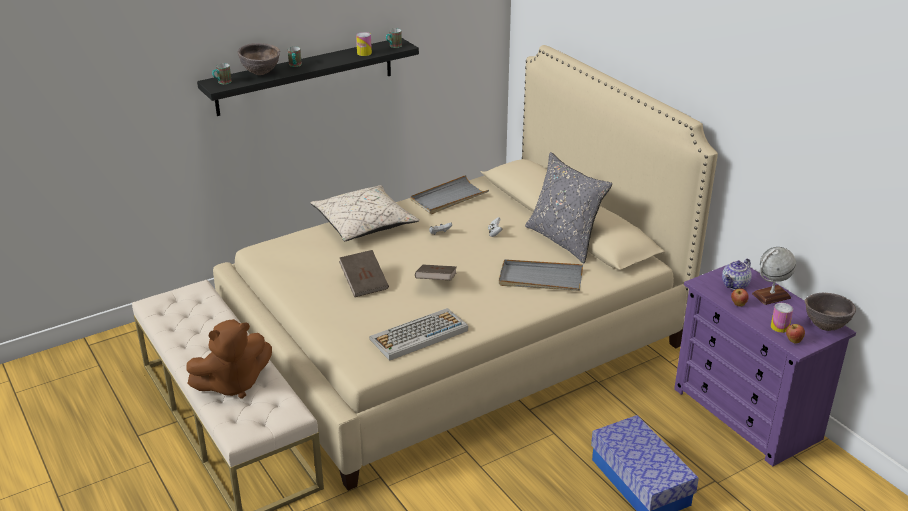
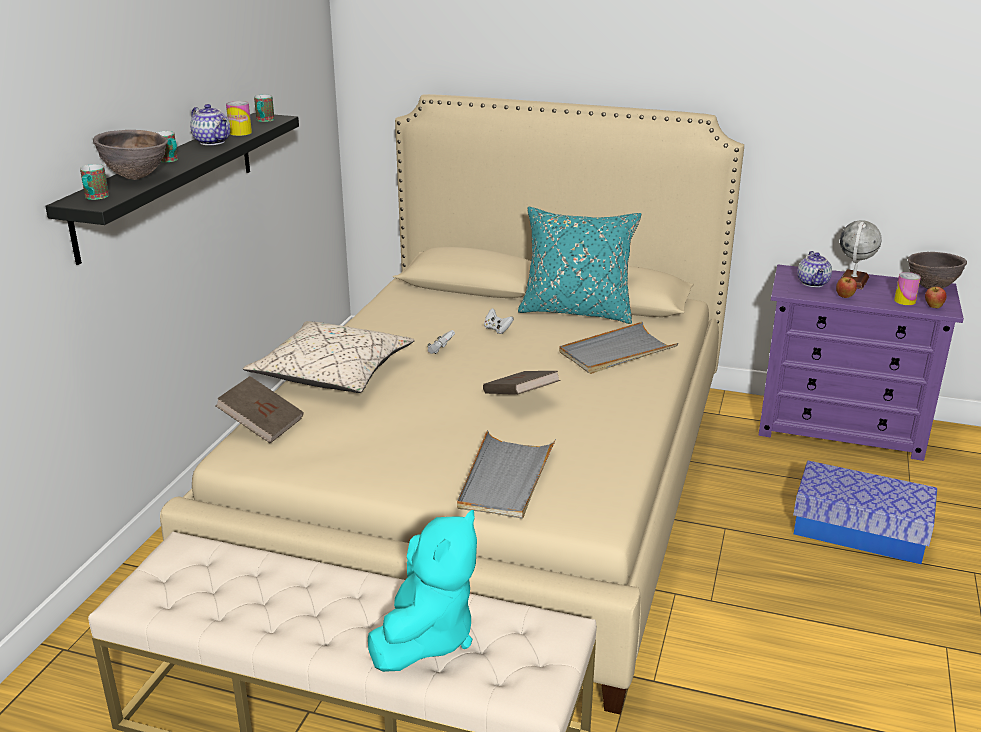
camera: 40 degrees left, 5 degrees down
(233, 384) = (426, 637): brown plush toy -> turquoise plush toy
(338, 57) = (213, 142): none -> teapot
(364, 283) = (439, 433): brown book -> brown book (262, 425)
(418, 335) = (595, 457): keyboard -> none
(448, 198) = (389, 315): grey tray -> grey tray (505, 478)
(564, 240) = (577, 311): grey pillow -> turquoise pillow

